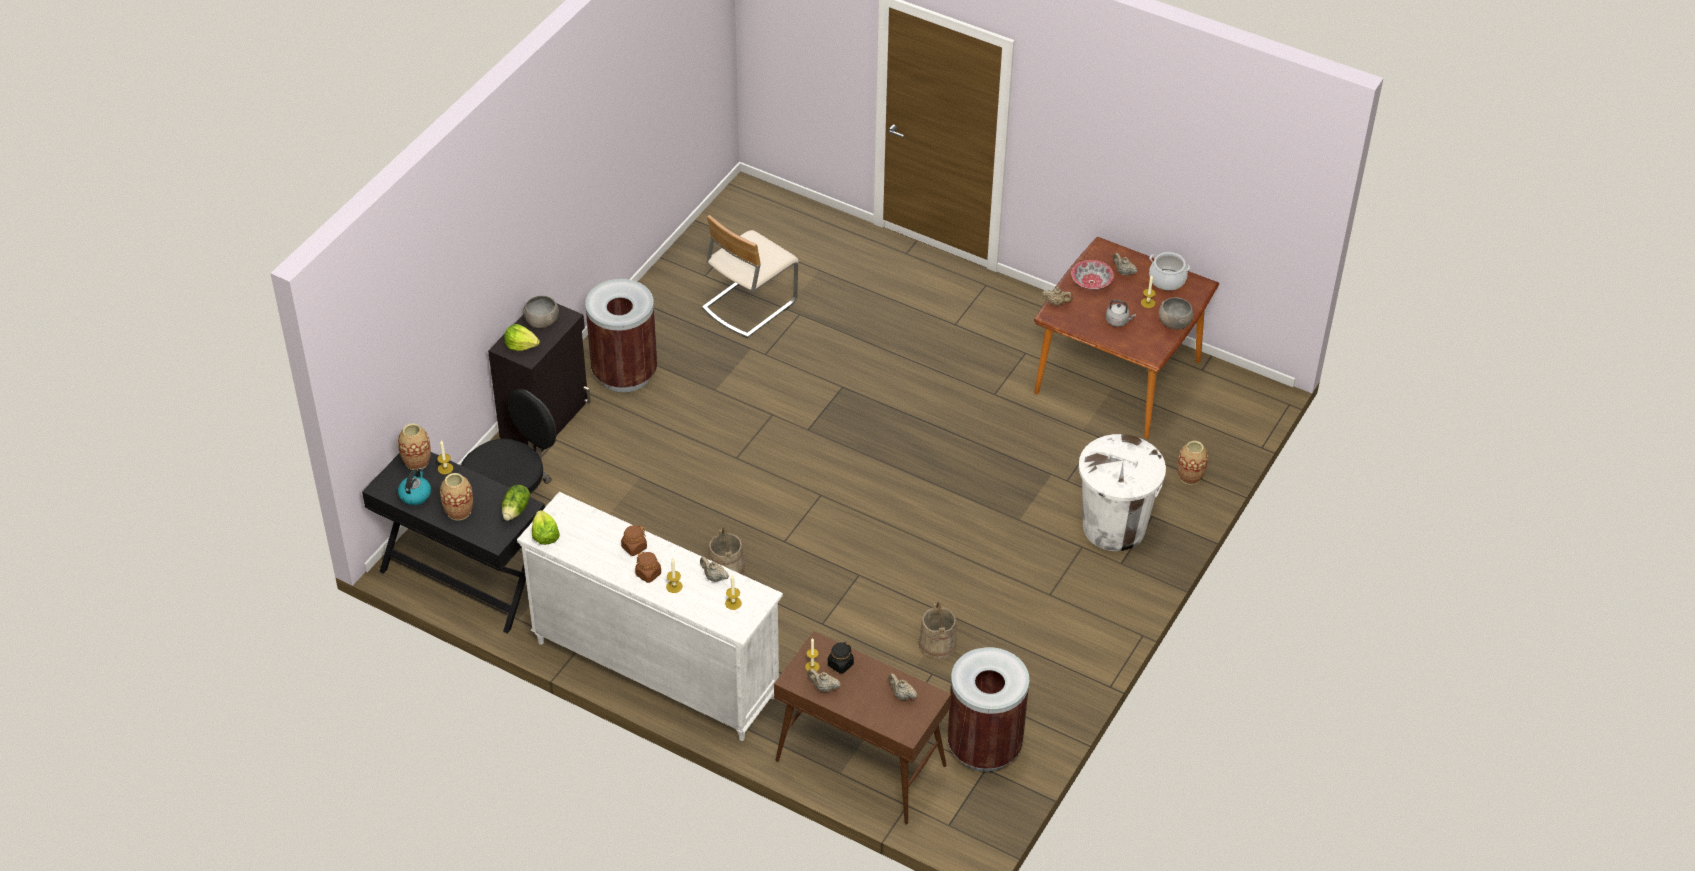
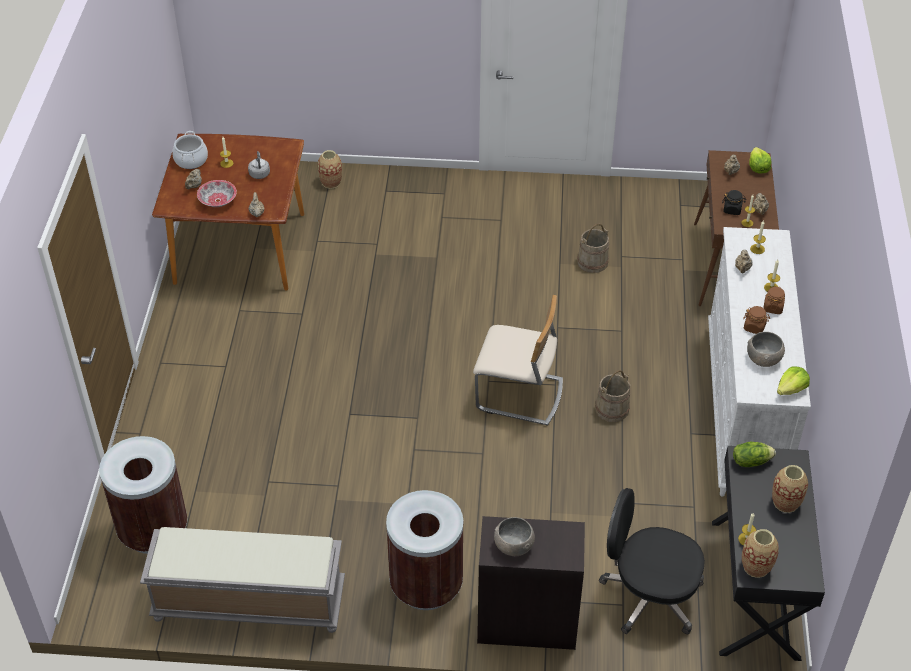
camera: 115 degrees left, 0 degrees up
(415, 495) = (794, 546): kettle -> none
(521, 345) = (558, 546): lettuce -> lettuce (758, 167)
(684, 270) = (248, 603): none -> grey bench
(749, 305) = (274, 526): beige chair -> beige chair (519, 395)
(984, 747) = (663, 211): brown trash can -> brown trash can (153, 530)
(1114, 527) = (410, 206): white trash can -> none
(1174, 323) = (243, 144): grey bowl -> grey bowl (764, 358)

